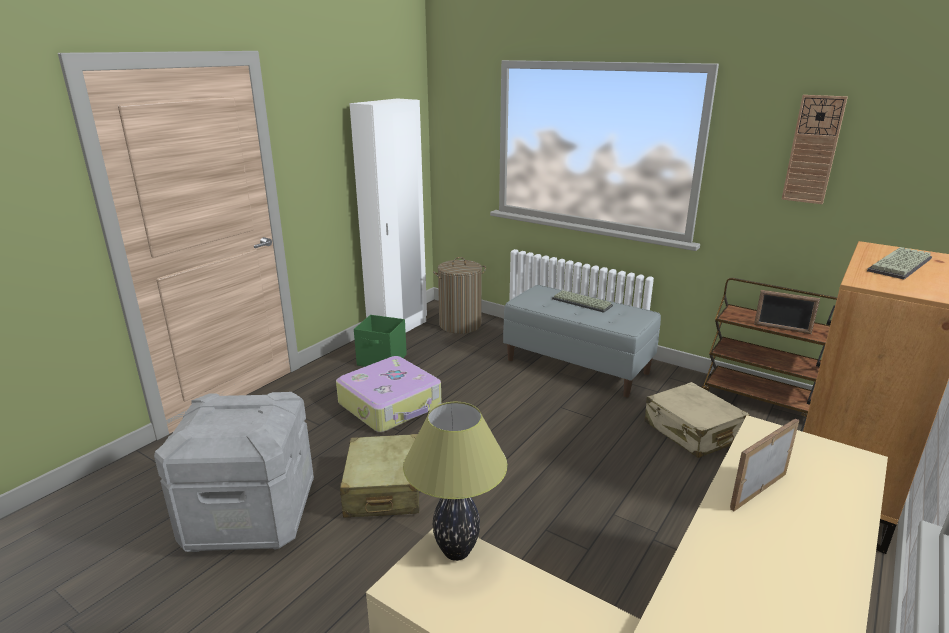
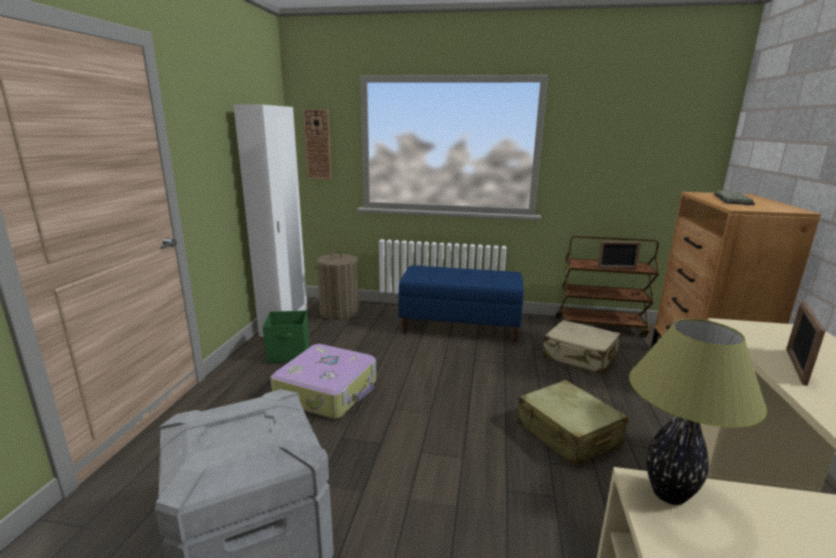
camera: 25 degrees left, 5 degrees down
(384, 489) = (381, 471): beige suitcase -> beige suitcase (568, 434)
(577, 366) = (460, 327): grey bench -> blue bench
(583, 302) = (459, 272): keyboard -> none
(813, 150) = (619, 136): wall clock -> wall clock (318, 145)

